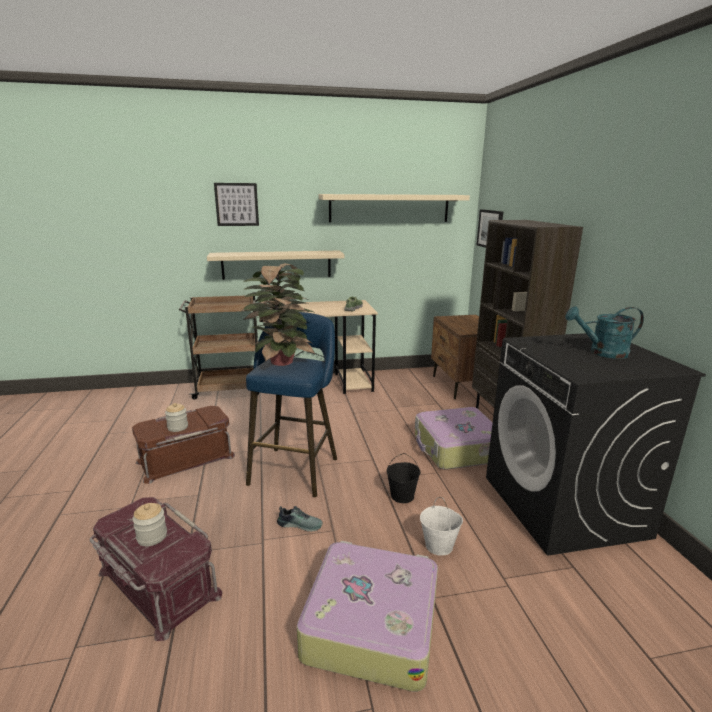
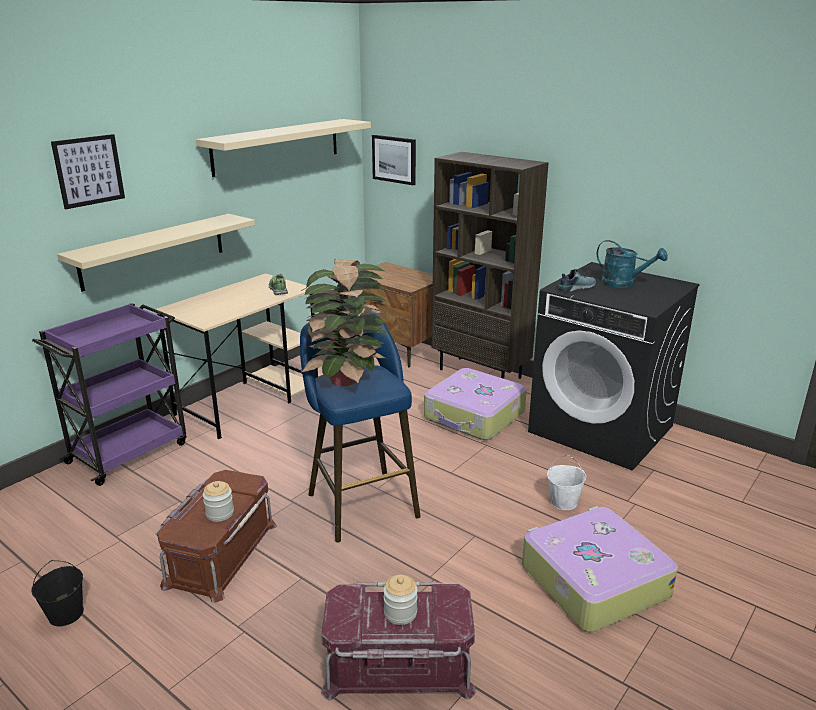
camera: 40 degrees left, 5 degrees up
(230, 388) = (130, 452): brown cart -> purple cart
(300, 524) = (441, 546): shoe -> shoe (575, 287)
(402, 496) = (487, 478): black bucket -> black bucket (66, 614)
(602, 353) = (623, 284): turquoise watering can -> turquoise watering can turned 105 degrees counterclockwise

